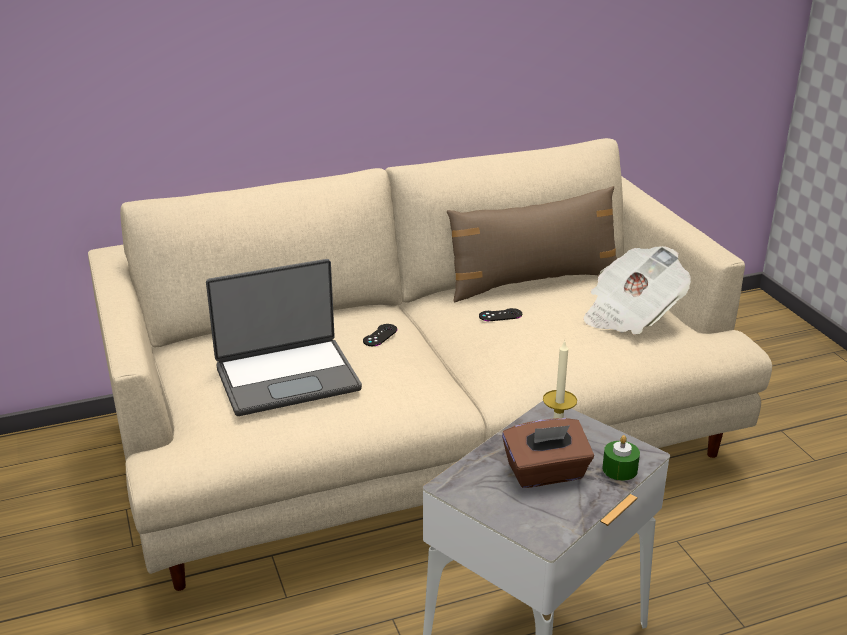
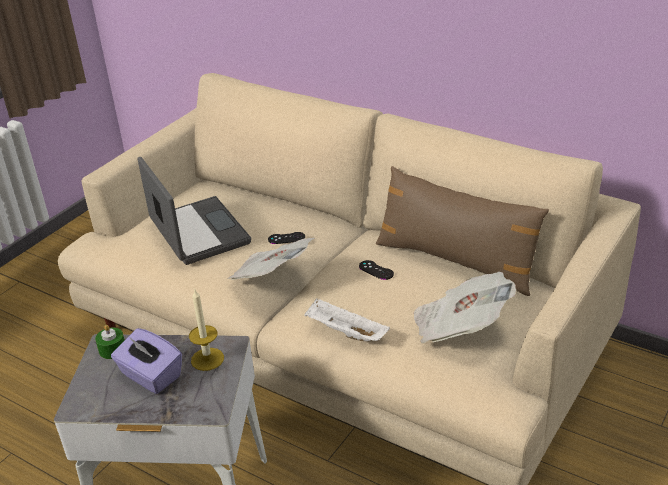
camera: 55 degrees right, 5 degrees up
(287, 377) = (197, 232): laptop -> laptop turned 150 degrees counterclockwise
(436, 367) = (272, 278): none -> newspaper
(546, 473) = (150, 376): brown tissue box -> purple tissue box
(568, 366) = (345, 332): none -> white tray
(619, 469) = (184, 407): green candle -> green candle (112, 349)

